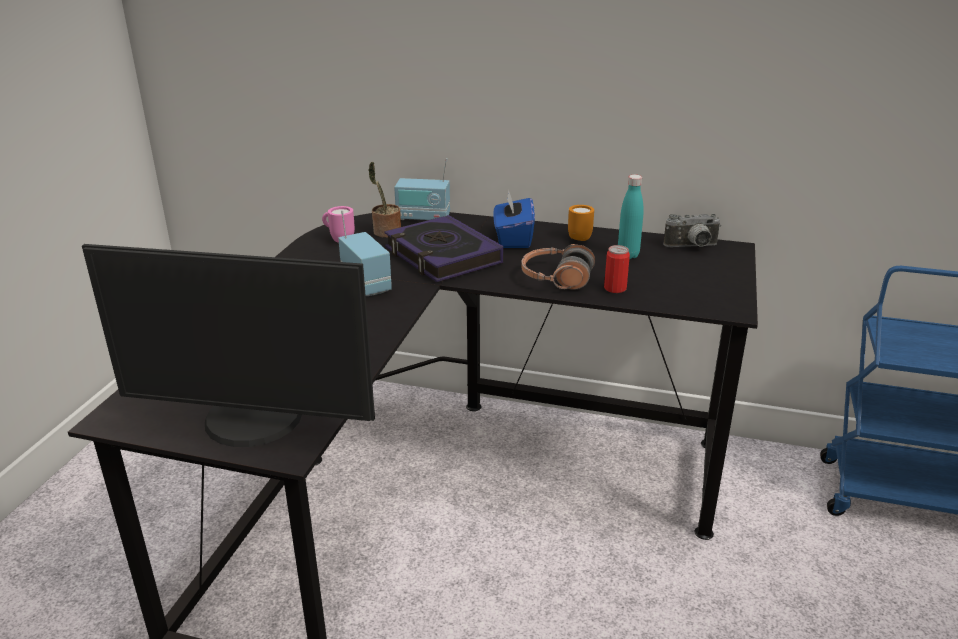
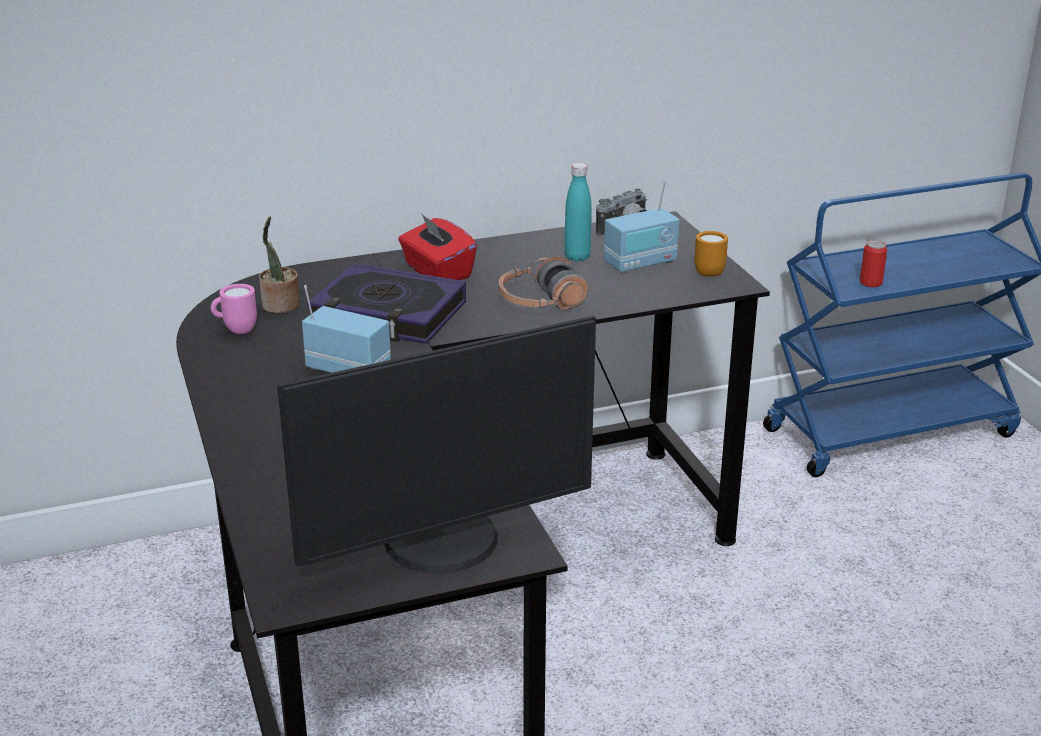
camera: 35 degrees left, 0 degrees up
(423, 218) = (299, 276): radio -> radio (640, 263)
(513, 239) = (437, 272): blue tissue box -> red tissue box
(581, 237) = (506, 250): orange mug -> orange mug (708, 272)
(615, 288) = (609, 295): can -> can (870, 283)

